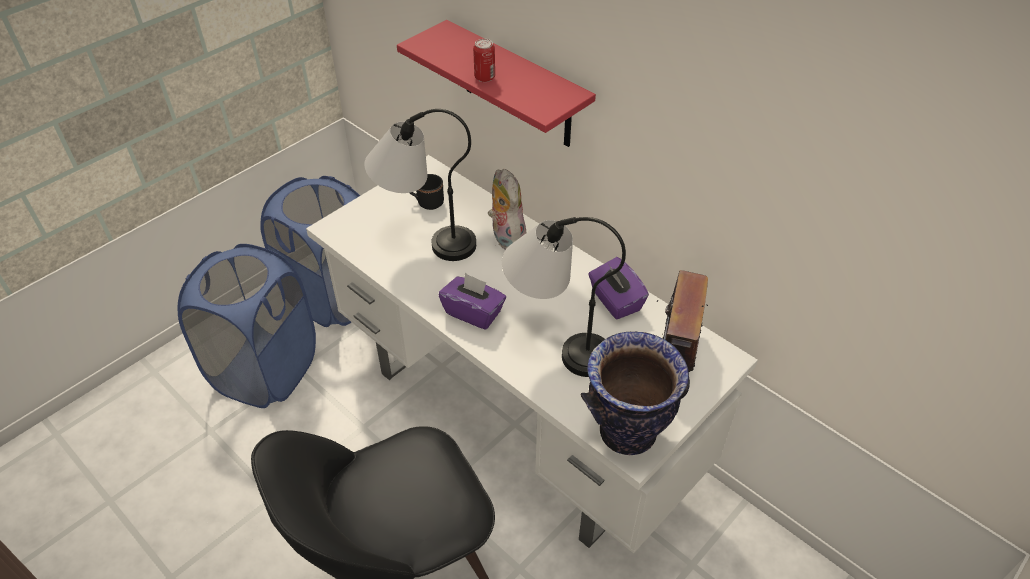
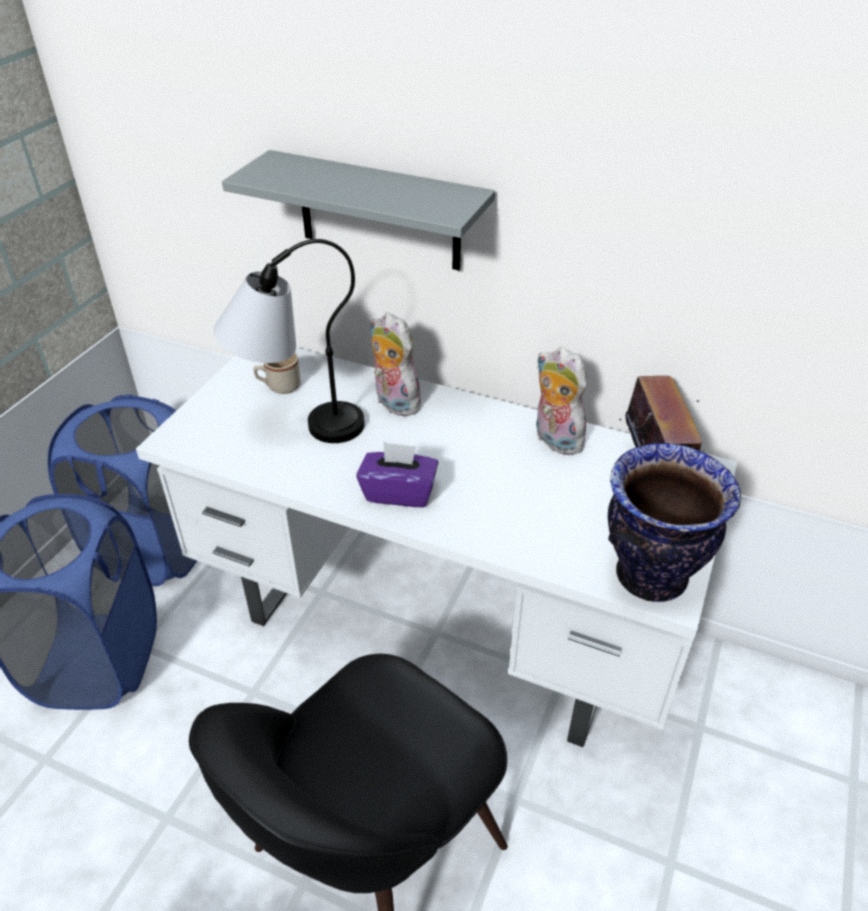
camera: 20 degrees left, 5 degrees down
(426, 202) = (279, 386): black mug -> beige mug
(484, 77) = (355, 195): can -> none
(517, 86) = (379, 212): red shelf -> grey shelf
(555, 343) = (514, 501): table lamp -> none
(615, 301) = (554, 440): purple tissue box -> plush toy

